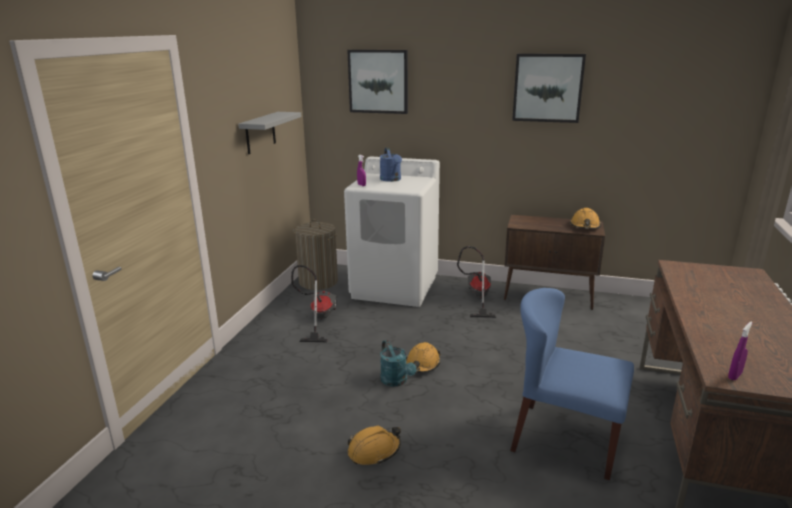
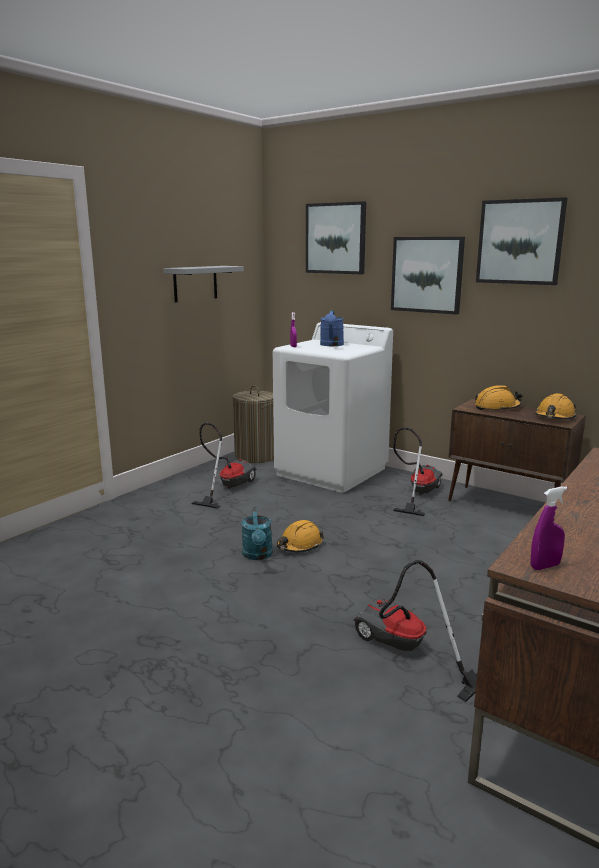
camera: 20 degrees right, 5 degrees down
(374, 451) = (179, 613): orange hard hat -> orange hard hat (497, 407)
(467, 114) = (427, 274): none -> picture
(564, 439) = (404, 651): blue chair -> vacuum cleaner

